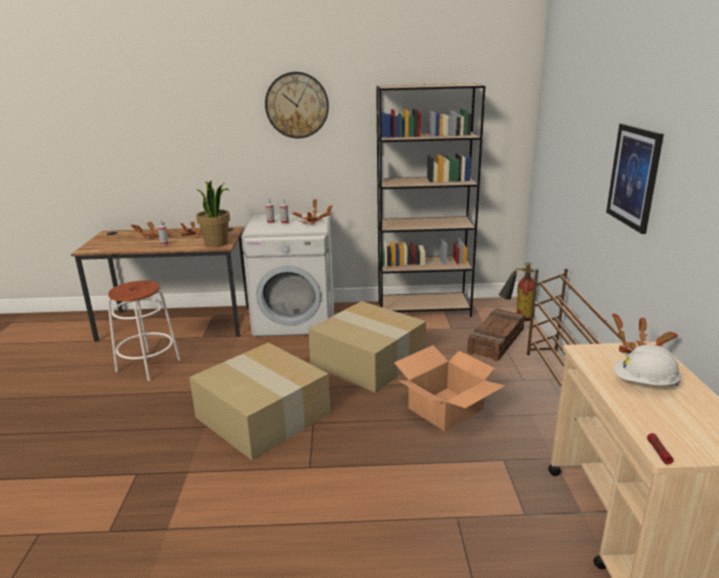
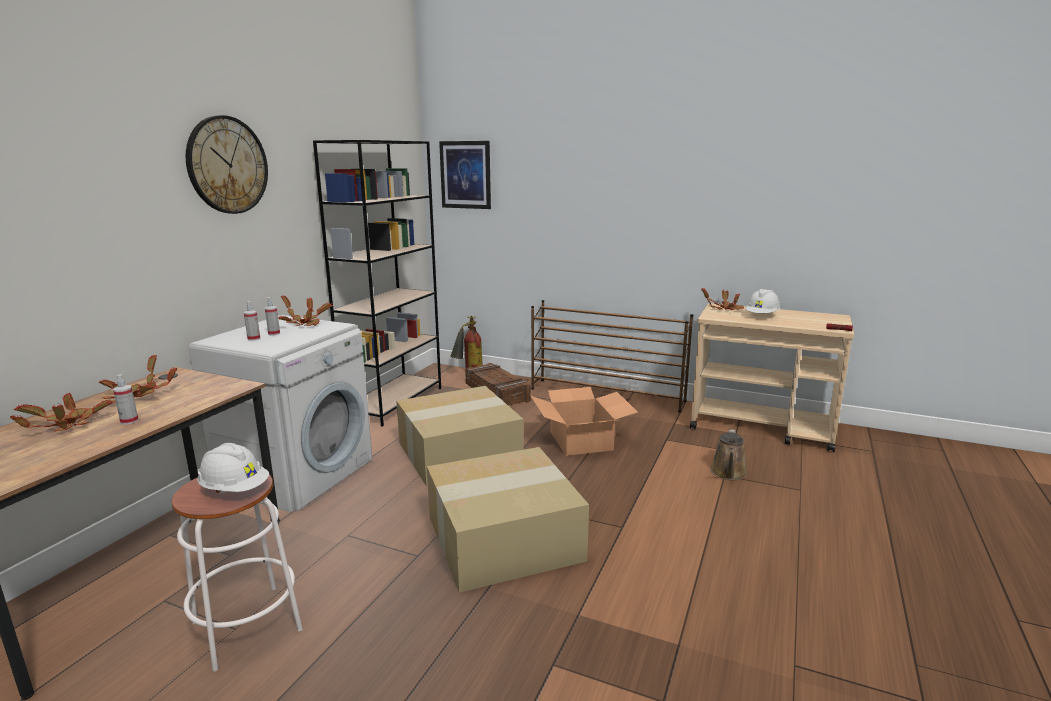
camera: 65 degrees left, 5 degrees down
(133, 291) = (235, 489): none -> white hard hat
(217, 243) = (220, 388): potted plant -> none
(464, 520) = (728, 473): none -> brown watering can
(634, 176) = (631, 200): picture -> picture (465, 175)

